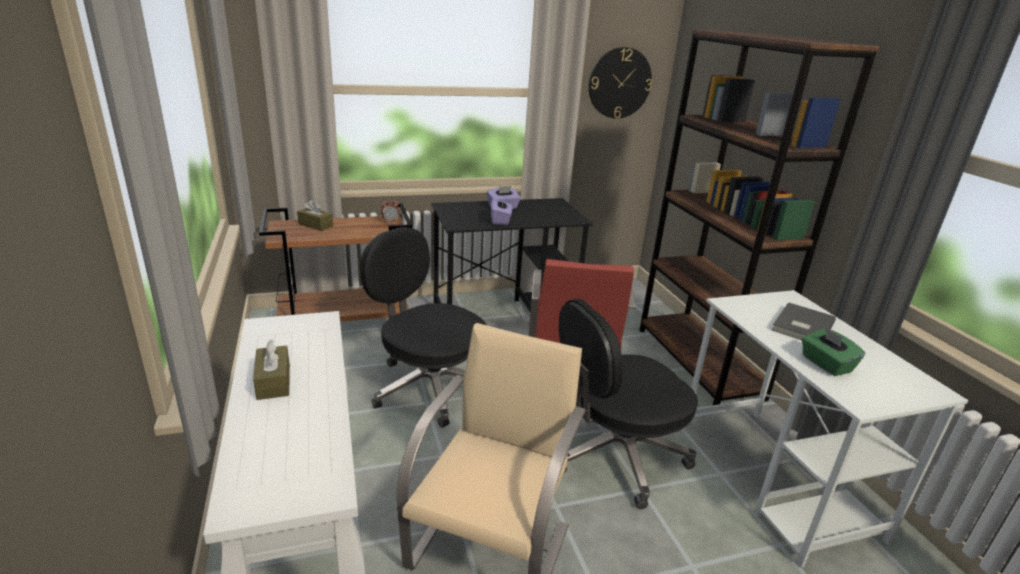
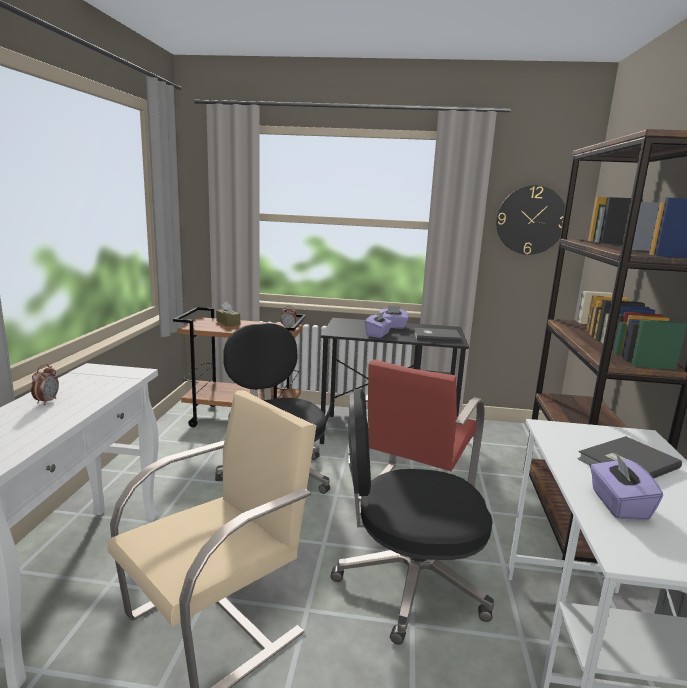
camera: 25 degrees right, 10 degrees down
(273, 381) = (47, 401): brown tissue box -> alarm clock
(554, 215) = (435, 336): none -> grey book
(825, 364) = (618, 504): green tissue box -> purple tissue box

